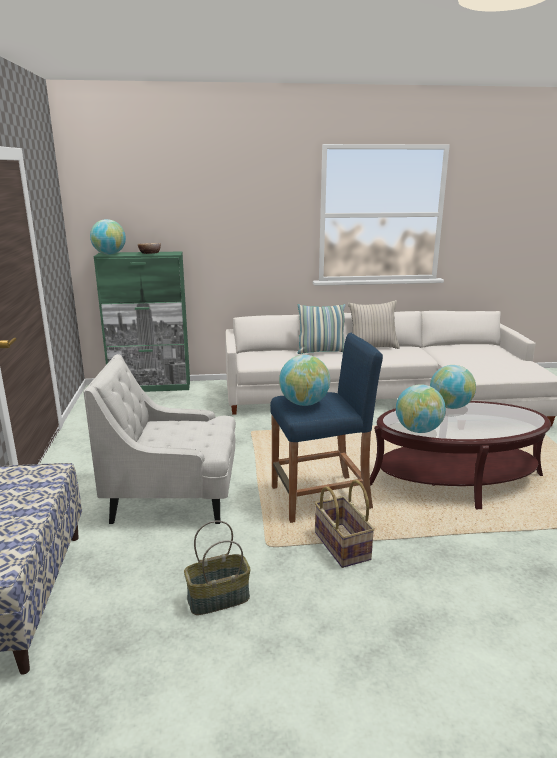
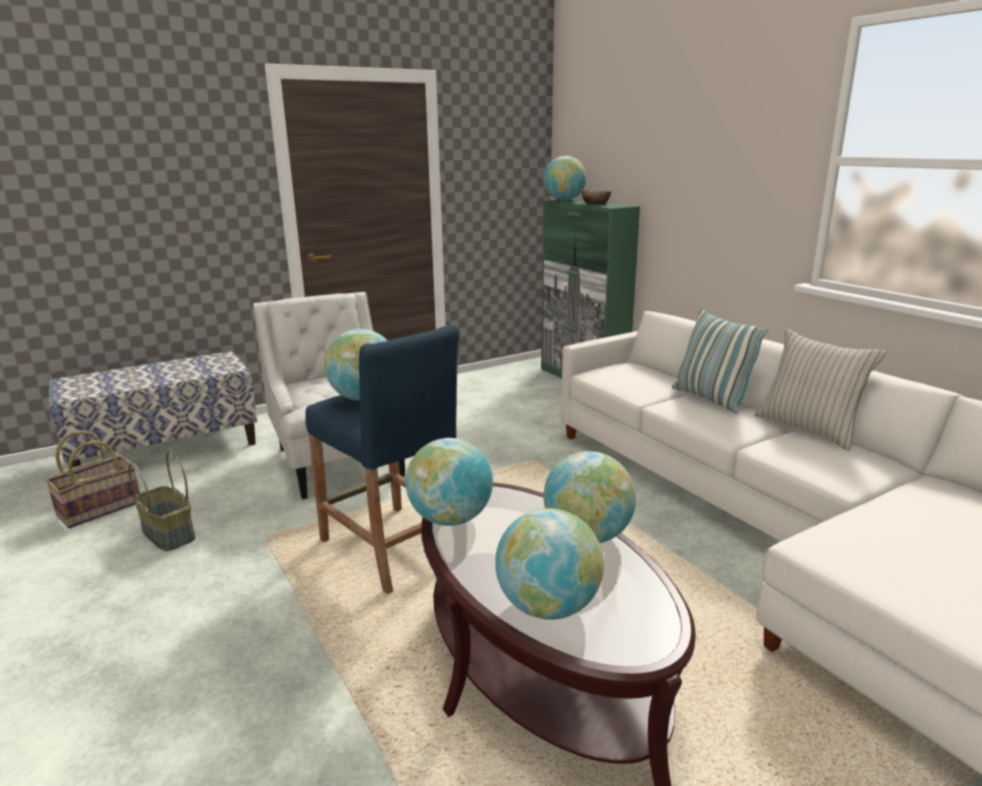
camera: 65 degrees right, 0 degrees up
(340, 546) = (283, 587): basket -> basket (100, 508)
(504, 426) = (548, 607): none -> globe

